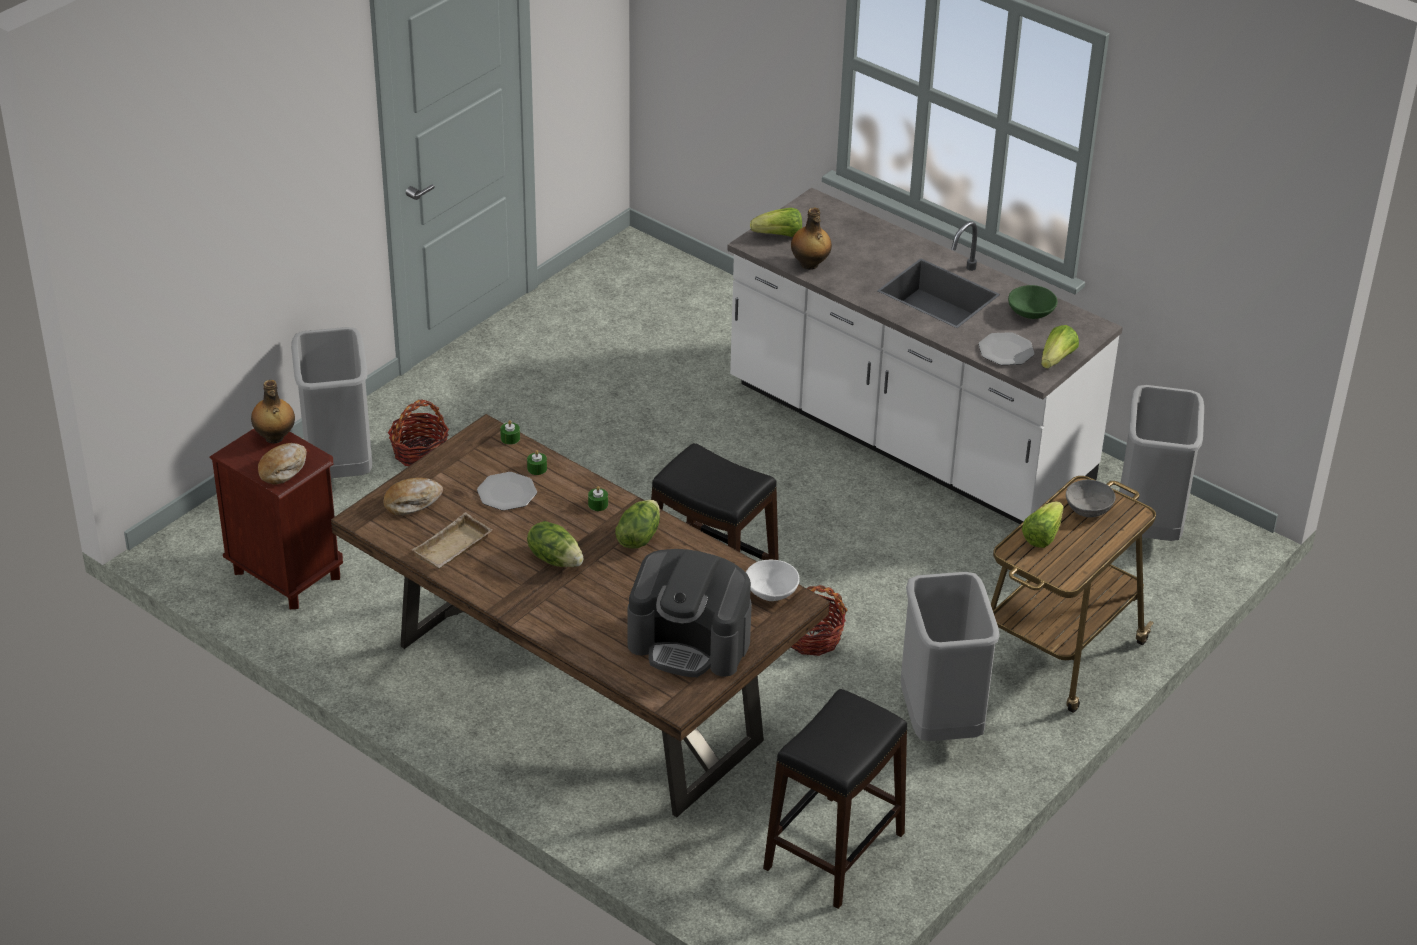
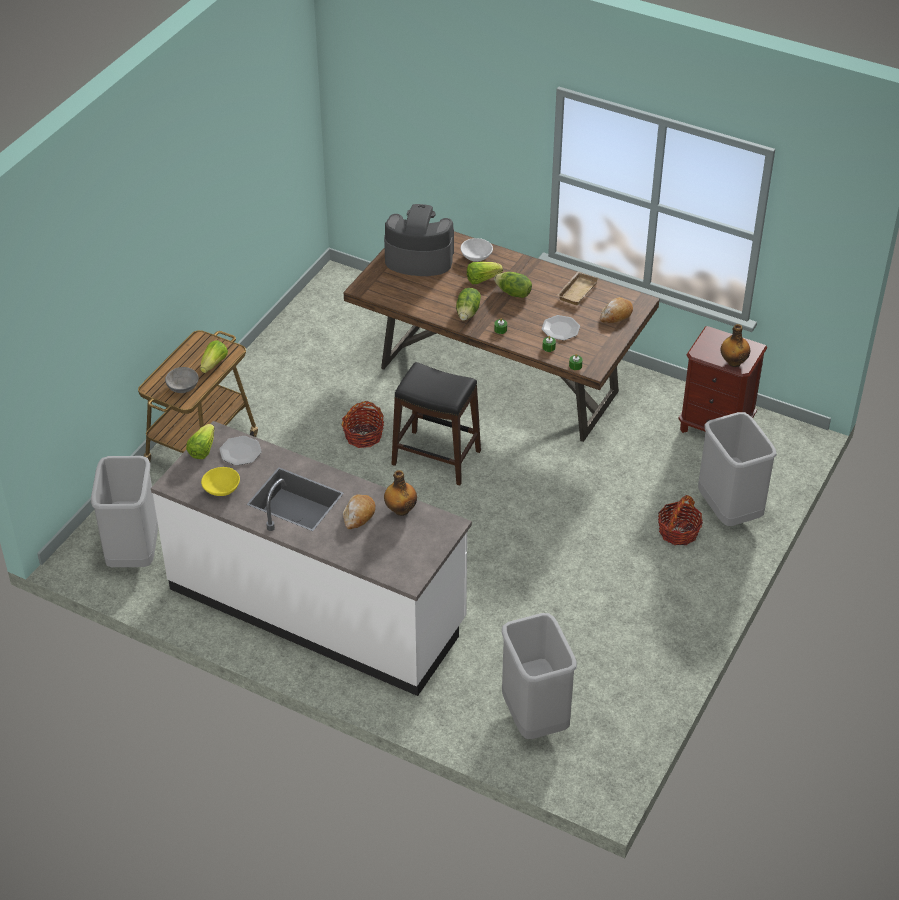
camera: 170 degrees right, 5 degrees up
(283, 469) = (714, 342): bread -> bread (358, 515)
(771, 592) = (379, 292): white bowl -> white bowl (476, 257)
(779, 235) = (432, 536): lettuce -> lettuce (482, 279)
(835, 851) = (329, 319): black stool -> none
(941, 722) = (275, 395): grey trash can -> grey trash can (533, 717)
(1030, 313) = (222, 489): green bowl -> yellow bowl

